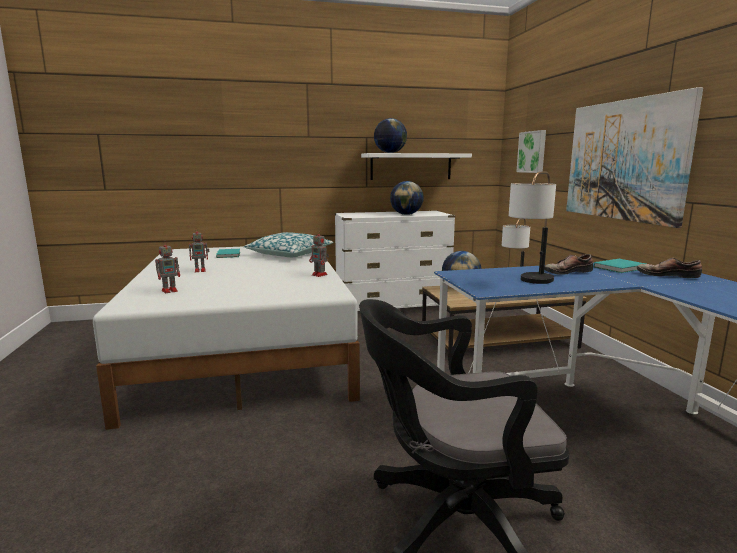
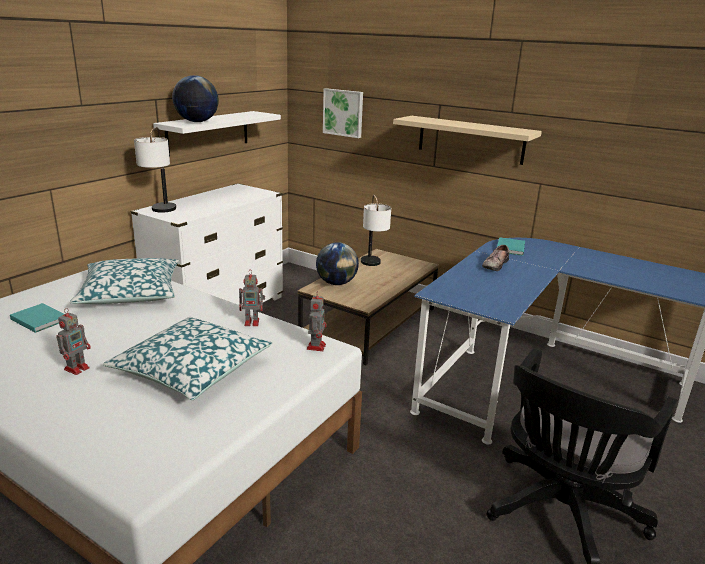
camera: 45 degrees left, 10 degrees up
(170, 290) = (132, 424): toy robot -> toy robot (316, 346)
(242, 282) = (192, 369): none -> pillow
(406, 214) = (230, 200): globe -> none
(530, 282) = (503, 289): table lamp -> table lamp (160, 212)
(624, 160) = (470, 139): picture -> beige shelf
(666, 275) = (546, 250): shoe -> none

